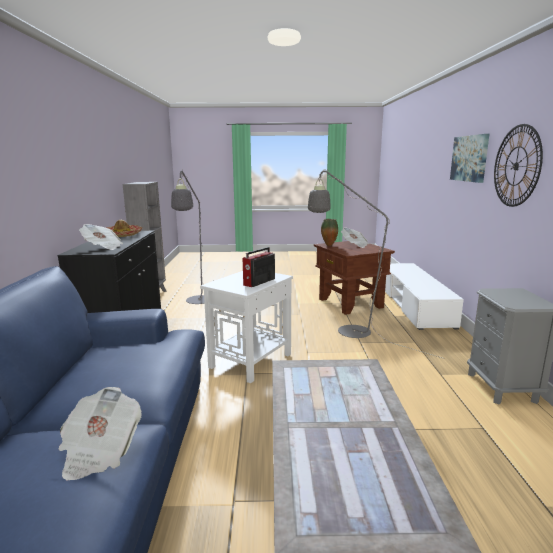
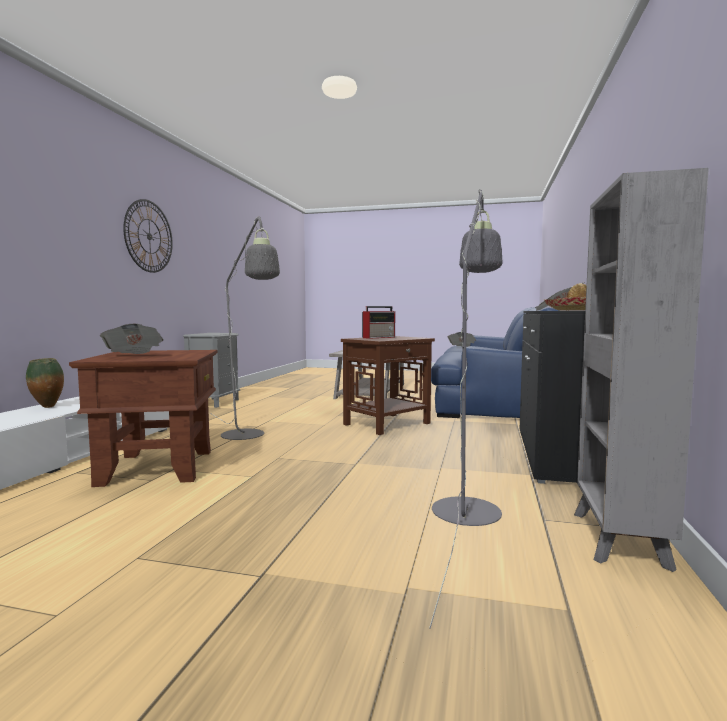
camera: 165 degrees left, 10 degrees down
(250, 360) = (387, 424): white side table -> brown side table
(328, 245) = (181, 357): vase -> vase (47, 407)
(469, 158) = (73, 211): picture -> none

